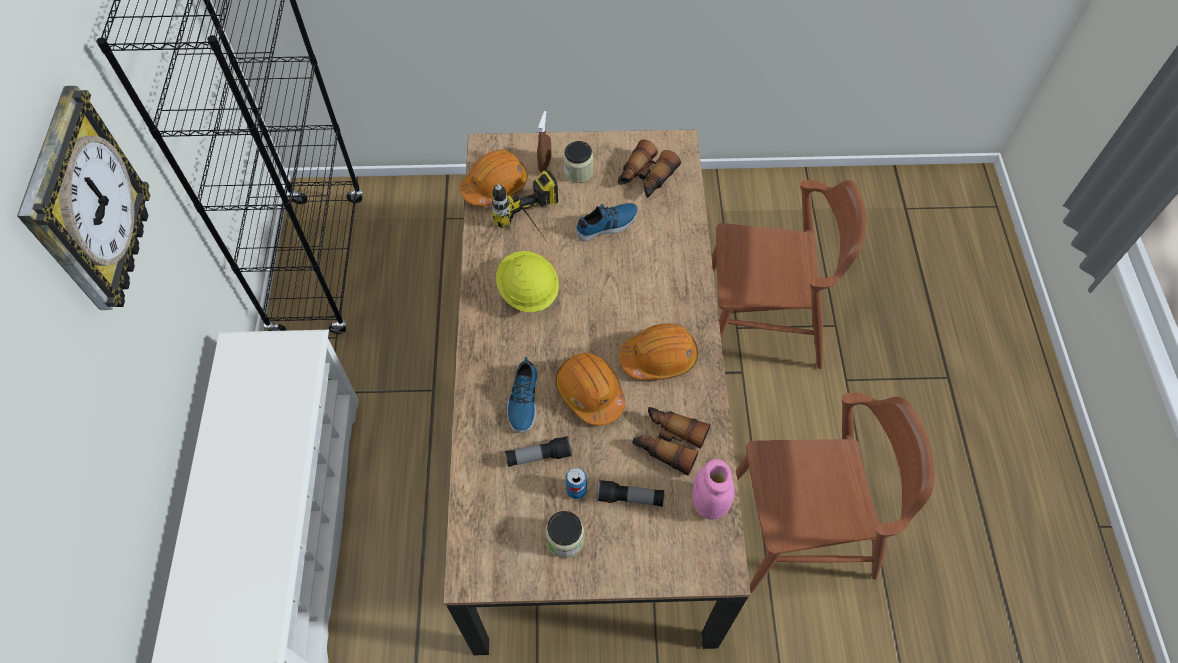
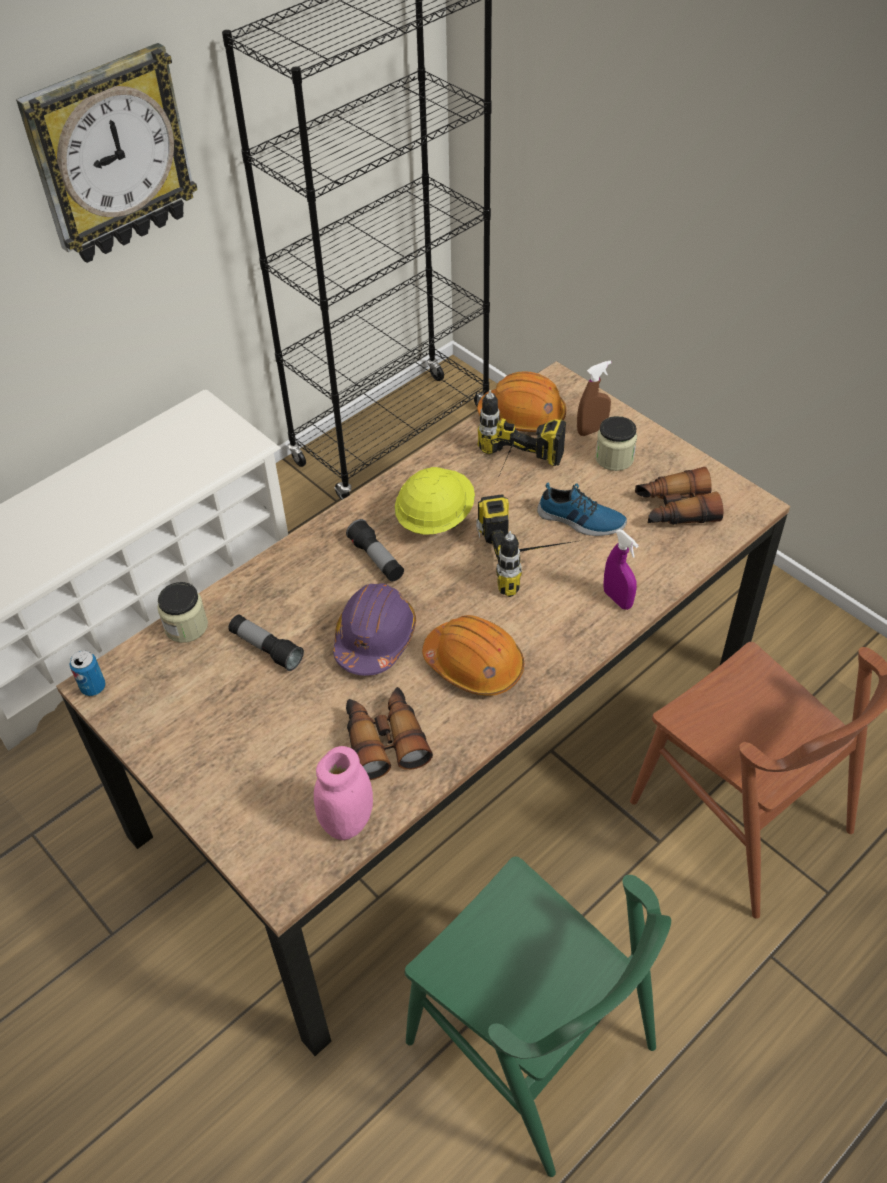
camera: 50 degrees right, 10 degrees down
(522, 400) = (314, 596): shoe -> none
(565, 540) = (197, 730): jar -> jar (186, 626)
(576, 490) = (258, 702): can -> can (93, 687)
(589, 392) = (375, 638): orange hard hat -> purple hard hat
(611, 270) = (532, 559): none -> power drill
(630, 498) = (290, 750): flashlight -> flashlight (376, 559)
(681, 255) = (617, 599): none -> purple spray bottle
(801, 530) = (531, 1044): brown chair -> green chair

